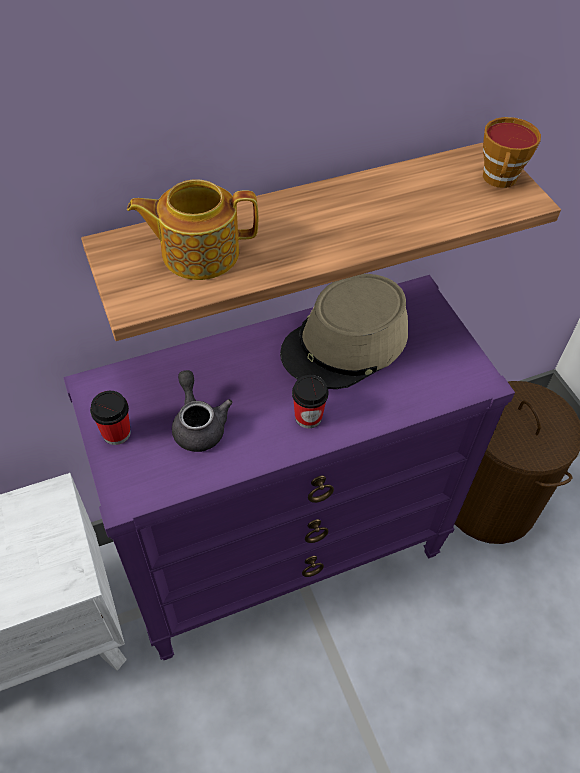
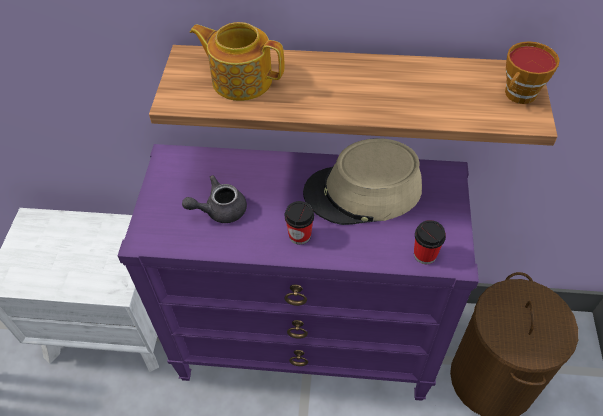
camera: 30 degrees right, 0 degrees up
(116, 433) = (163, 194): cup -> cup (425, 254)
(198, 425) = (219, 210): grey teapot -> grey teapot turned 120 degrees counterclockwise

